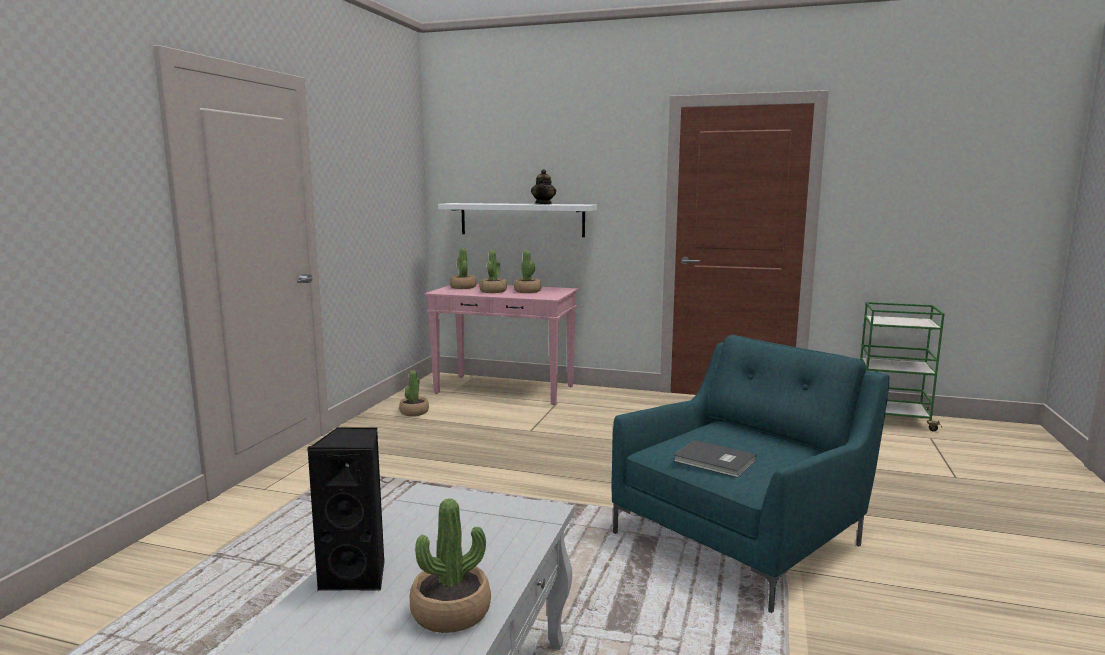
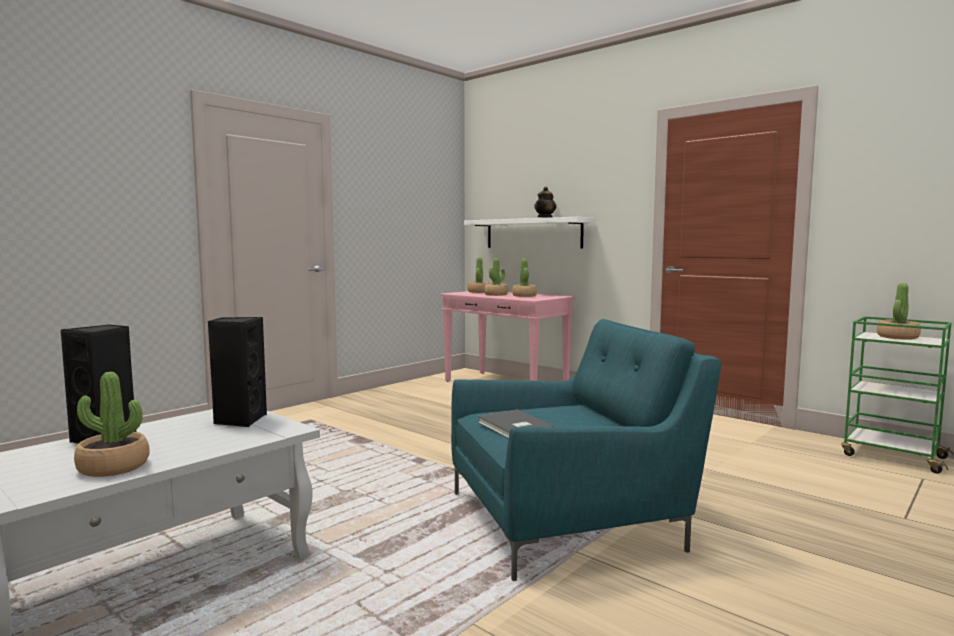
camera: 25 degrees right, 5 degrees down
(414, 412) = (413, 391): potted plant -> potted plant (897, 337)
(465, 510) = (239, 420): none -> black speaker

